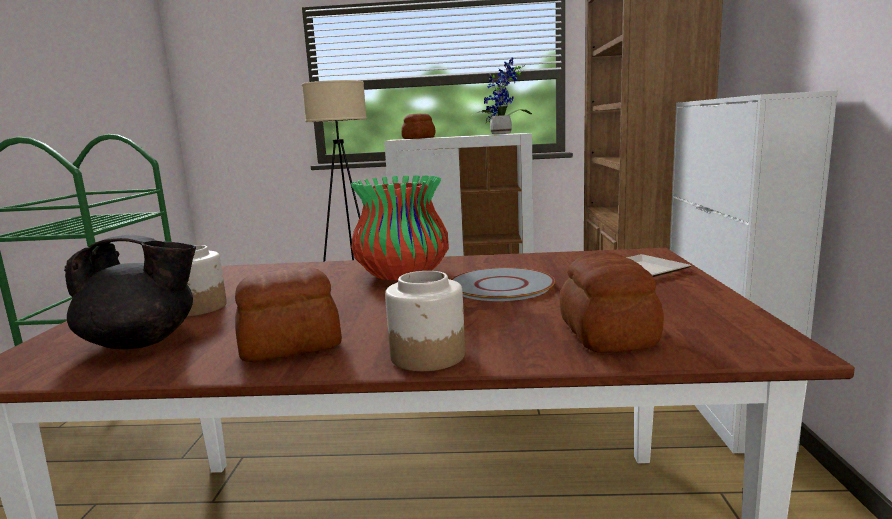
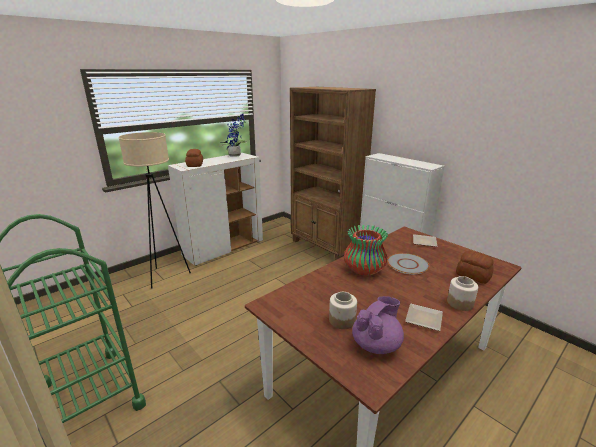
camera: 45 degrees left, 10 degrees up
(142, 342) = (376, 344): black teapot -> purple teapot
(289, 346) = (422, 319): bread -> plate

